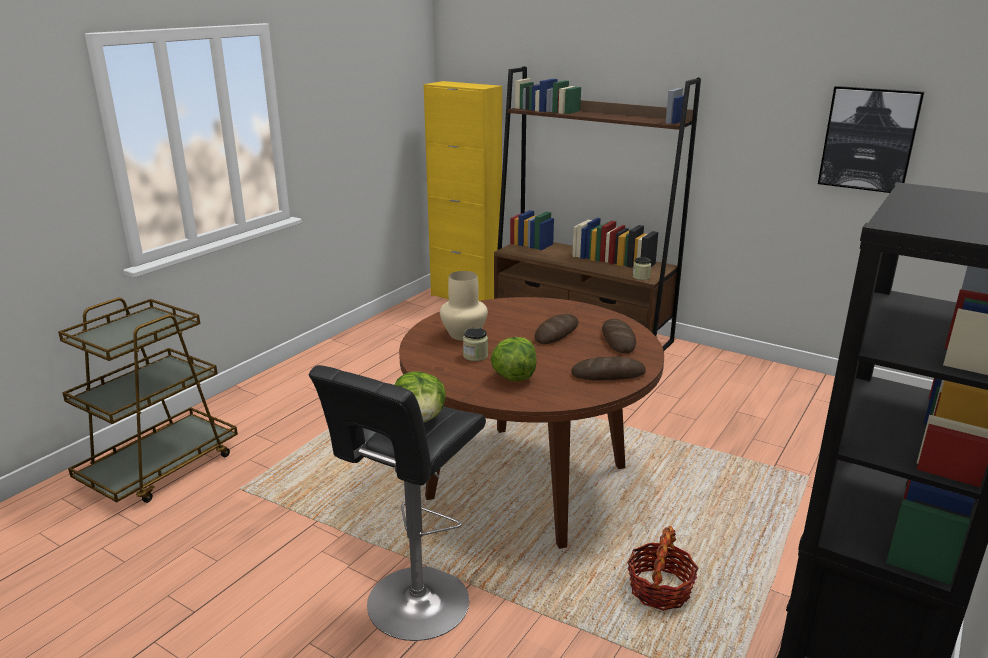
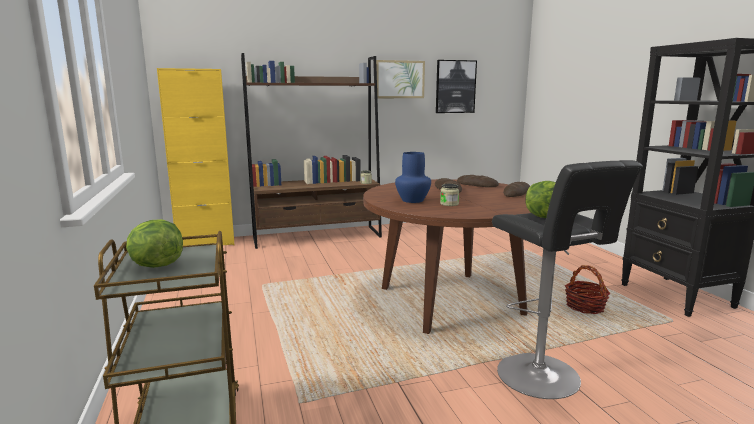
camera: 50 degrees left, 10 degrees down
(463, 335) = (412, 200): beige vase -> blue vase
(513, 377) = (492, 204): lettuce -> lettuce (156, 265)
(756, 116) = (399, 79): none -> picture

